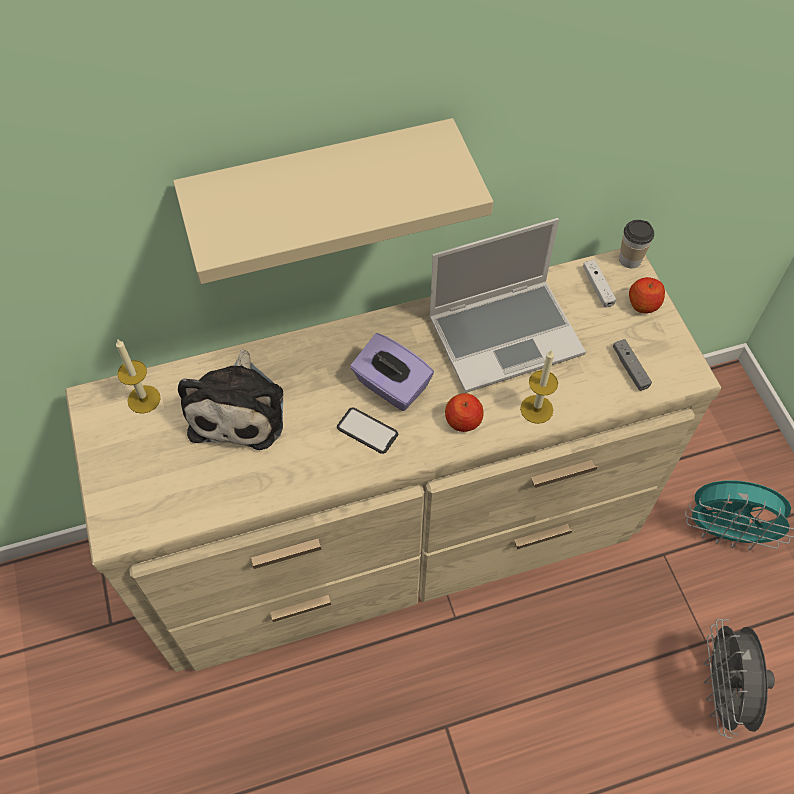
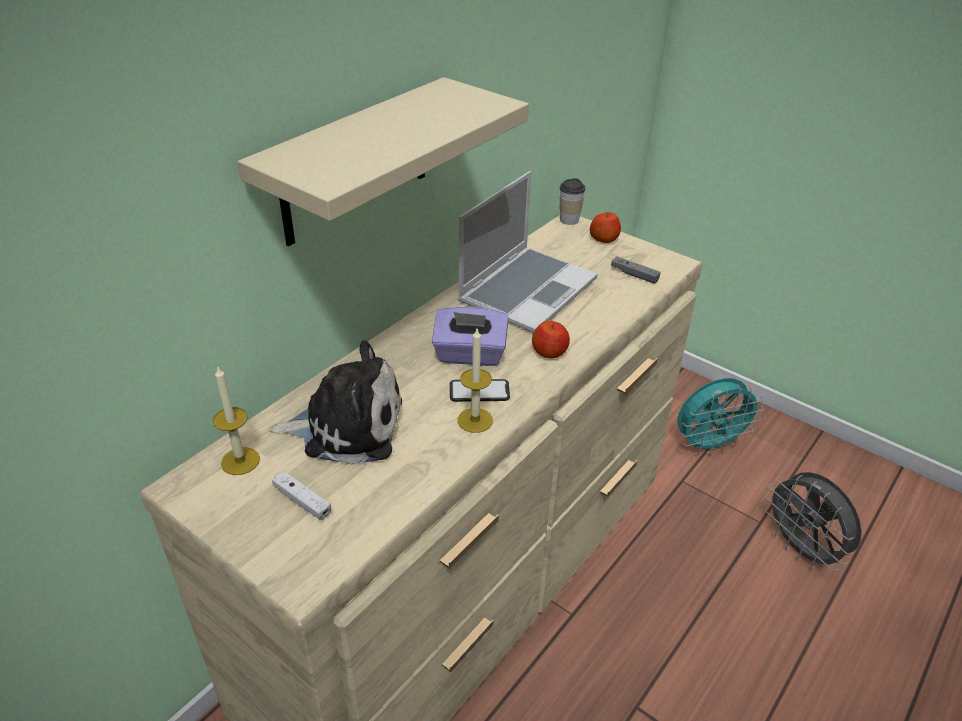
camera: 35 degrees left, 20 degrees down
(239, 408) = (347, 426): plush toy -> plush toy turned 60 degrees counterclockwise
(536, 409) = (596, 322): candle -> candle (475, 420)
(598, 287) = (564, 241): white game controller -> white game controller (302, 501)

